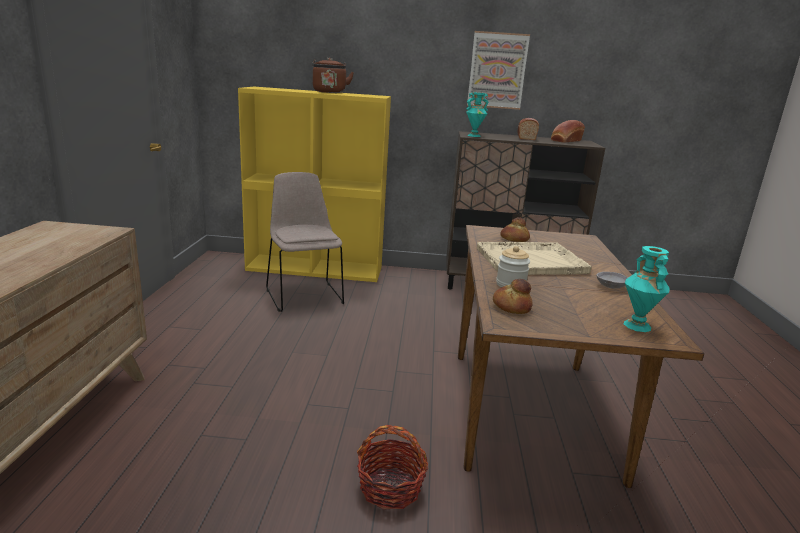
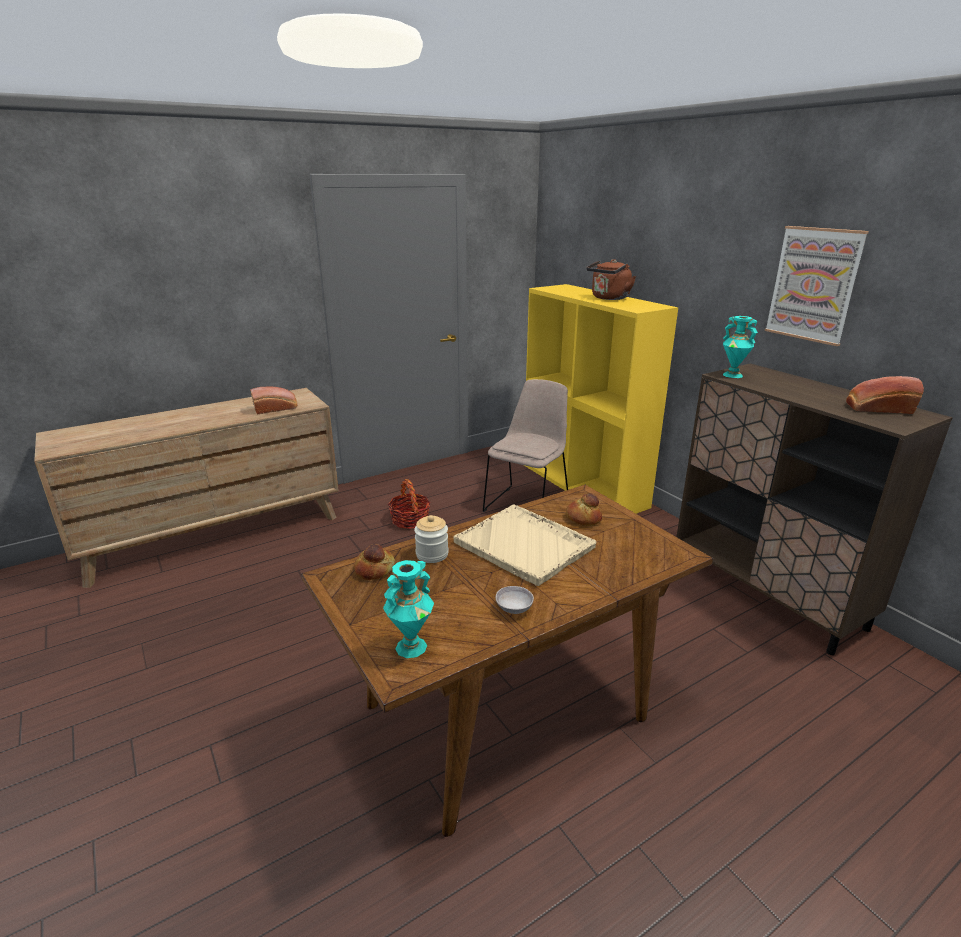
camera: 55 degrees right, 5 degrees up
(390, 488) = (312, 675): basket -> basket (410, 520)
(526, 137) = (819, 391): bread -> bread (276, 408)

